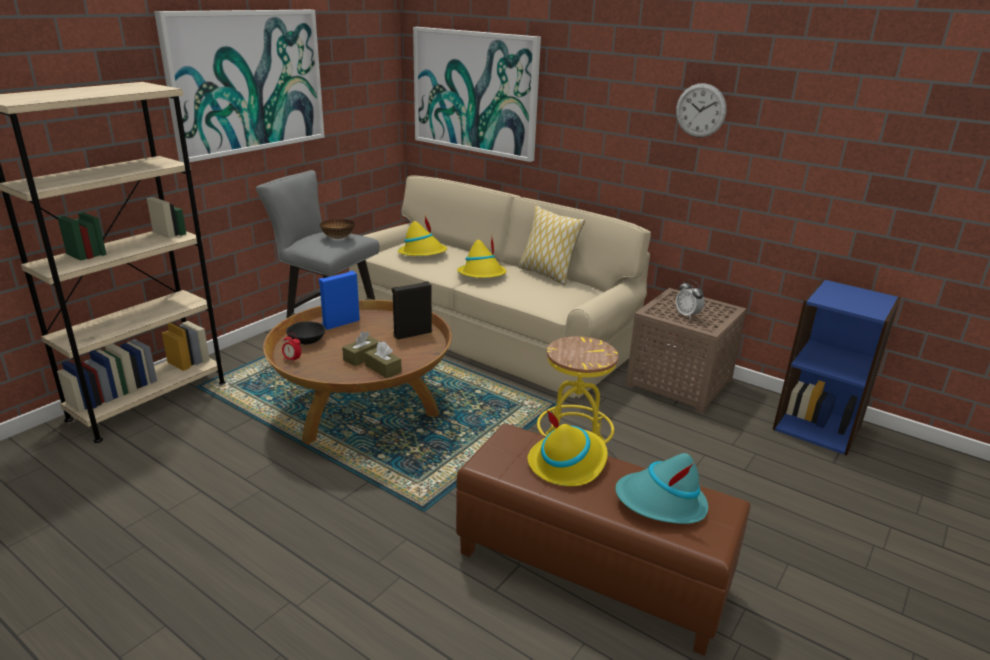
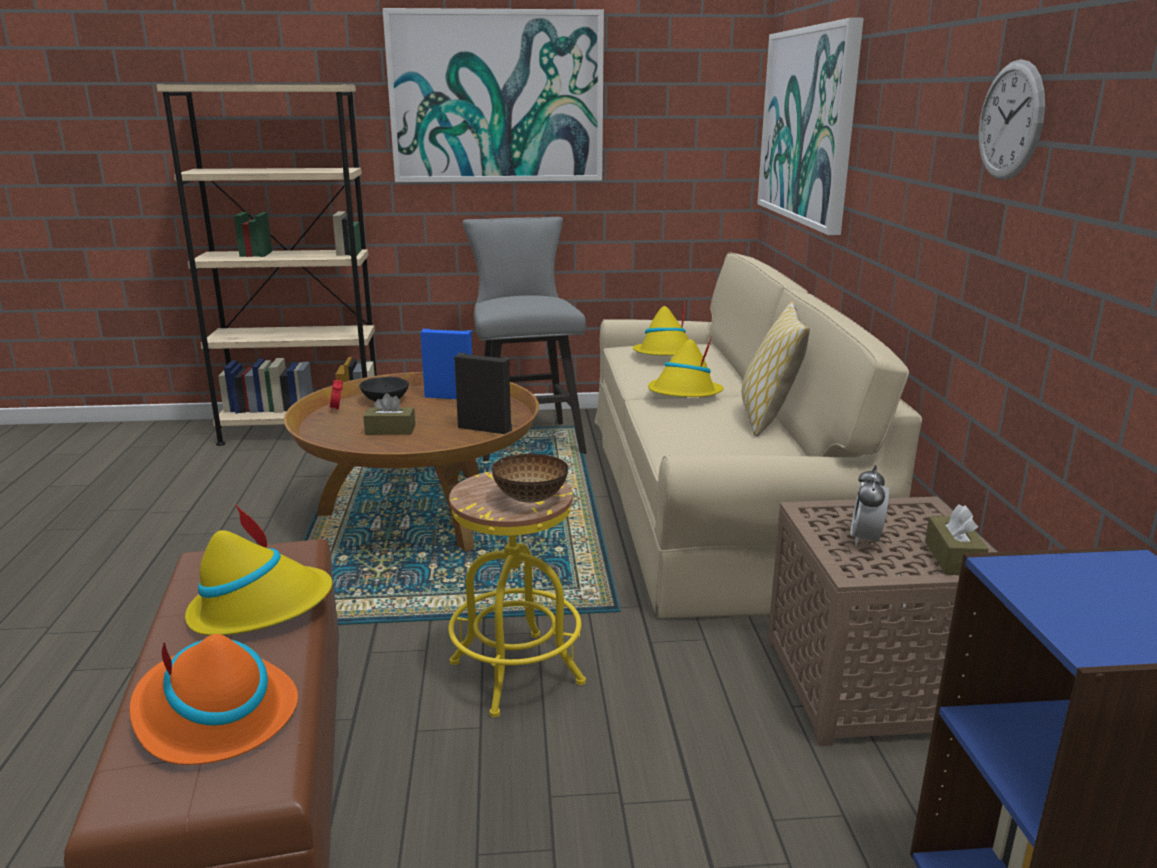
camera: 50 degrees right, 5 degrees down
(338, 238) = (531, 300): bowl -> bowl (531, 499)
(383, 369) = (379, 446): brown tissue box -> brown tissue box (953, 558)
(660, 503) = (213, 714): turquoise hat -> orange hat

